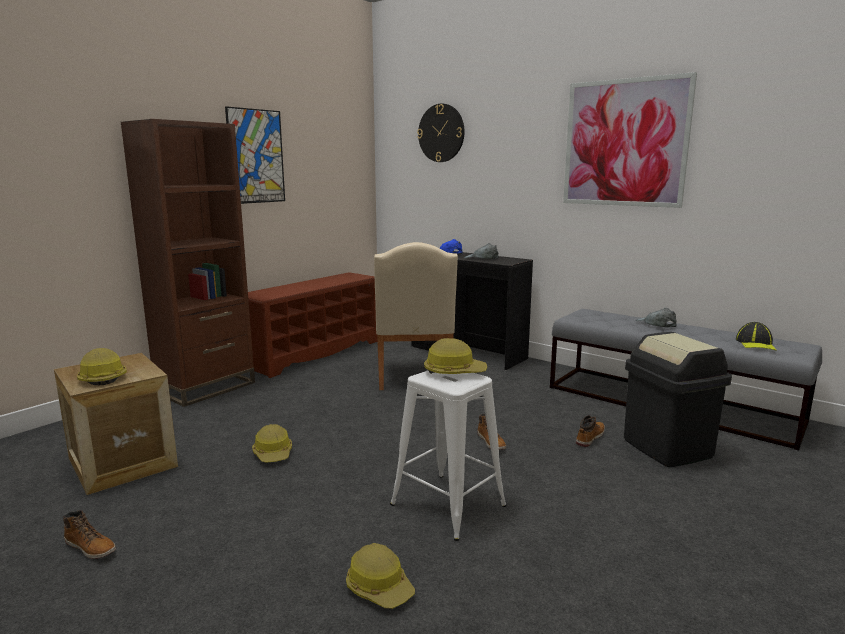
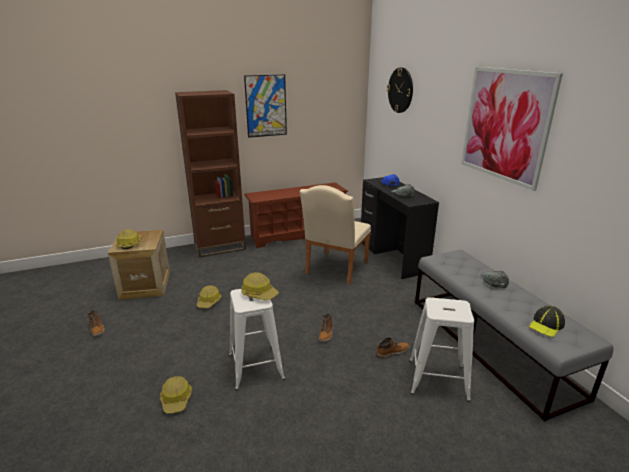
camera: 30 degrees right, 10 degrees up
(668, 448) = (437, 379): black trash can -> white stool

